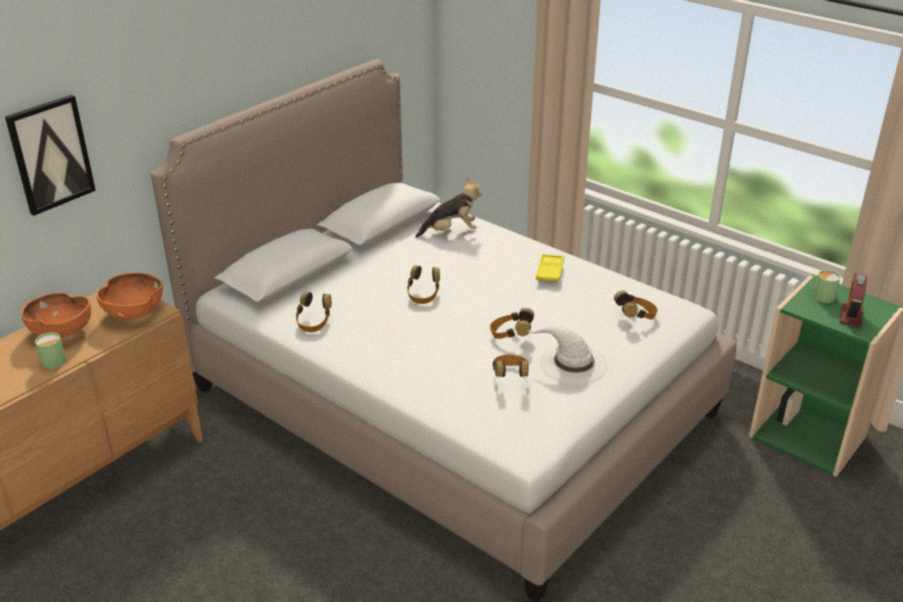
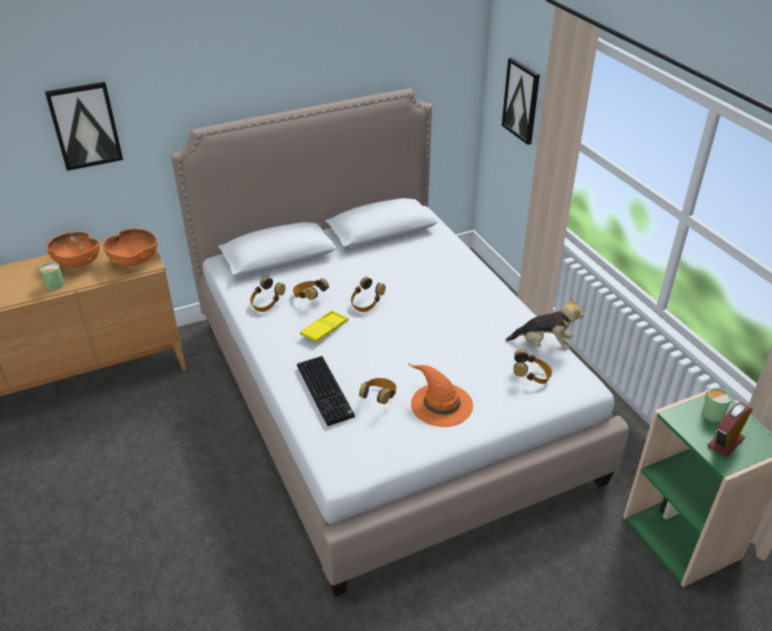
camera: 25 degrees right, 5 degrees up
(451, 232) = (432, 253): plush toy -> plush toy (543, 344)
(451, 385) = (326, 391): none -> keyboard
(494, 53) = (521, 100): none -> picture
(510, 336) = (408, 361): headphones -> headphones (309, 297)
(550, 271) = (487, 311): yellow tray -> yellow tray (324, 329)
(572, 364) = (440, 404): white hat -> orange hat

